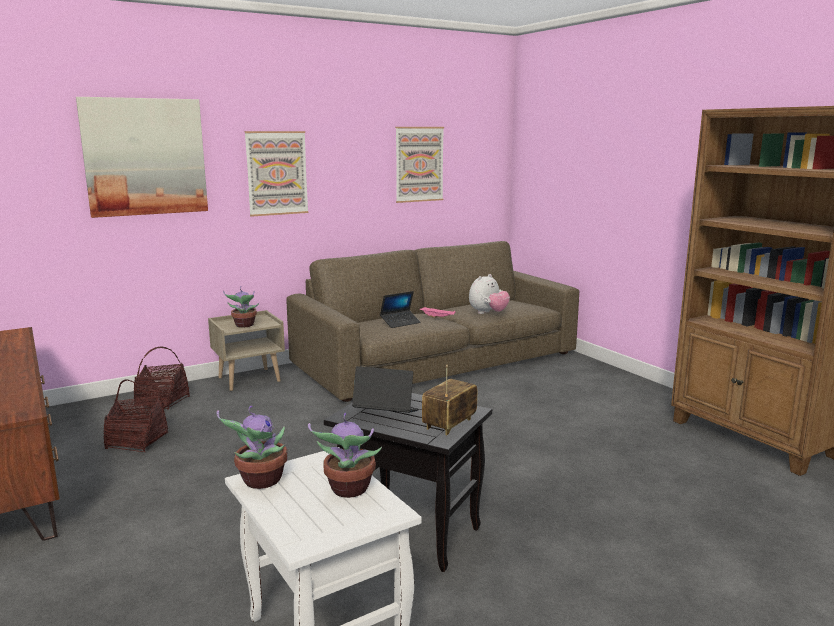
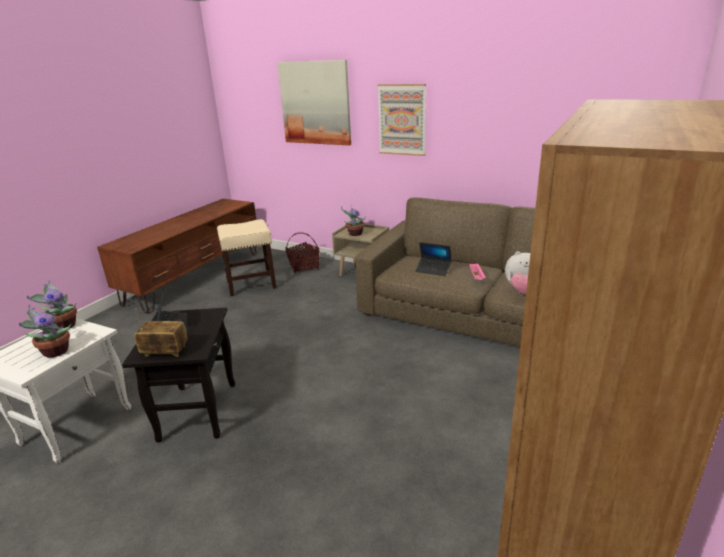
camera: 60 degrees right, 10 degrees up
(137, 441) = (252, 284): basket -> beige stool
(419, 164) = (545, 119): picture -> none

